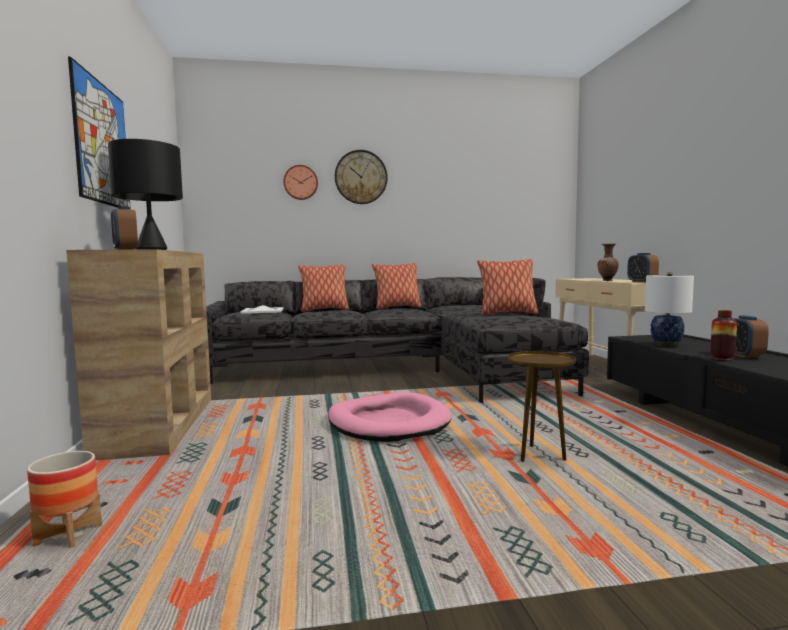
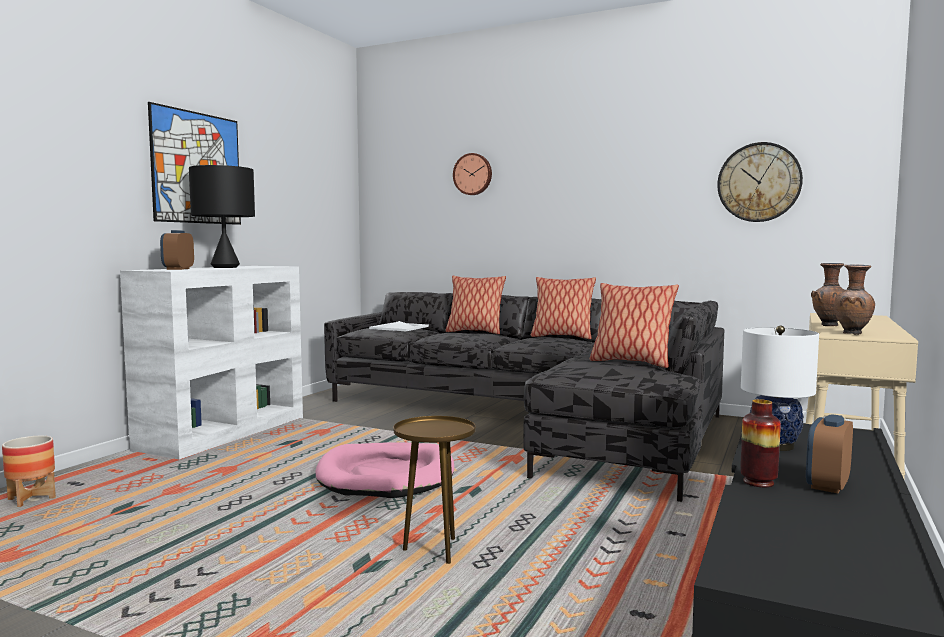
camera: 35 degrees right, 0 degrees up
(157, 425) = (223, 433): brown bookcase -> white bookcase
(361, 177) = (543, 163): wall clock -> wall clock (759, 182)
(642, 282) = (853, 334): alarm clock -> brown vase

